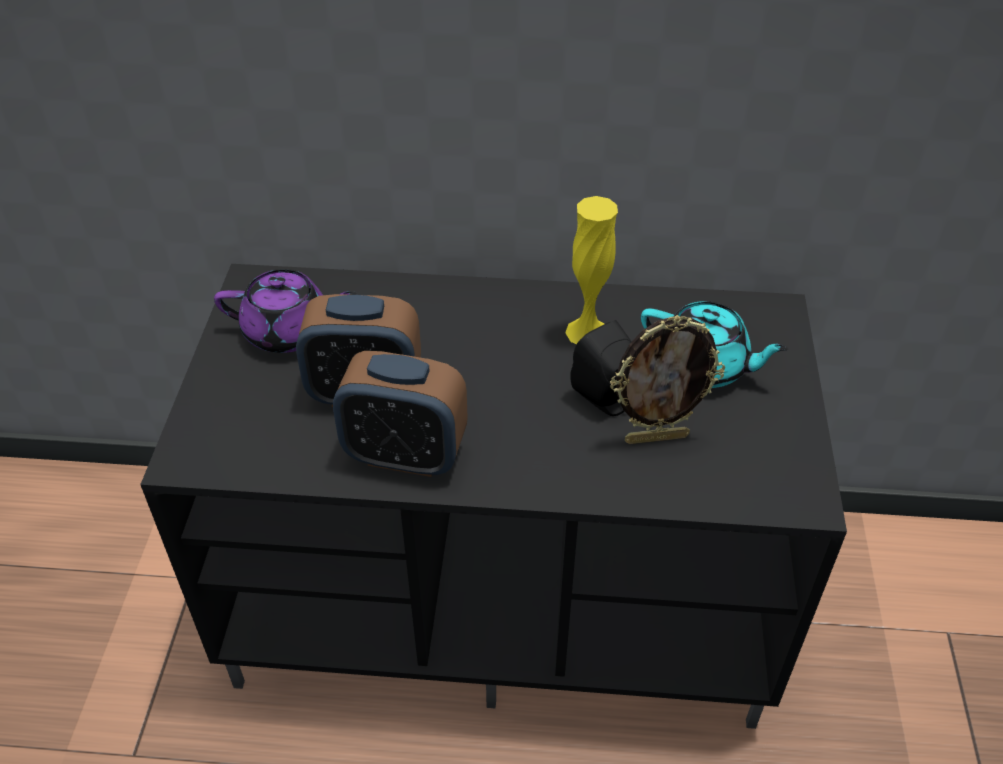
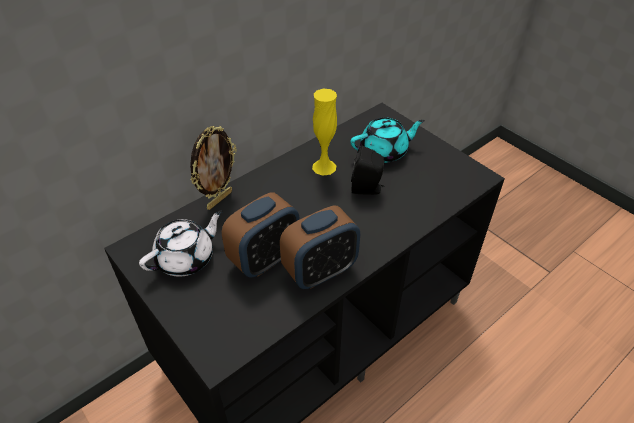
camera: 45 degrees left, 0 degrees up
(289, 332) = (187, 258): purple teapot -> white teapot
(656, 437) = (404, 190): picture frame -> picture frame (219, 199)

